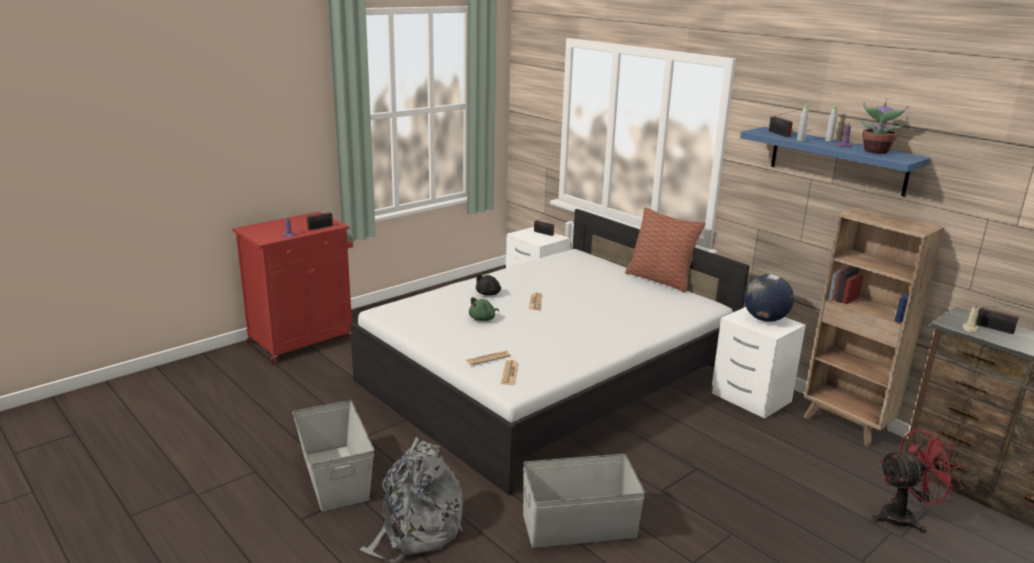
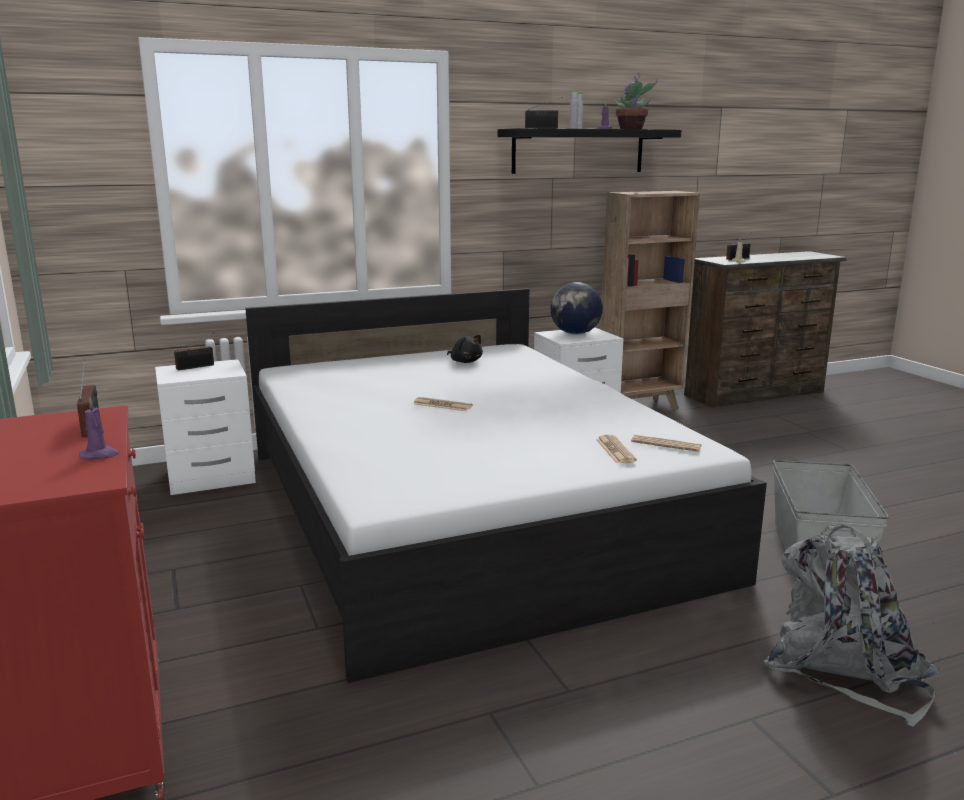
camera: 70 degrees left, 5 degrees down
(335, 476) = (695, 738): grey storage box -> none
(483, 319) = (475, 438): green plush toy -> none
(489, 294) = (380, 426): black plush toy -> black plush toy (465, 361)
(661, 279) = (423, 351): pillow -> none
(837, 160) = (578, 151): blue shelf -> black shelf
(904, 517) = (785, 423): red fan -> none

